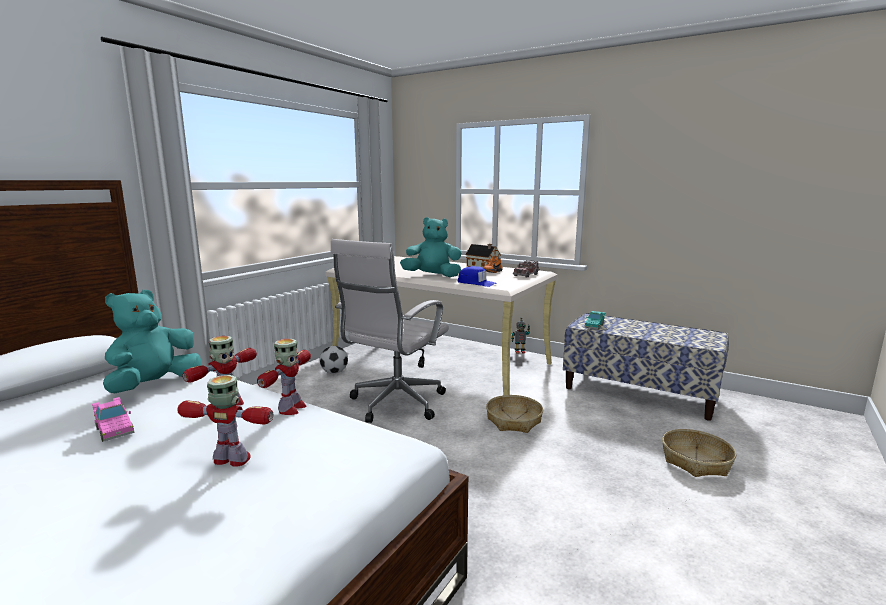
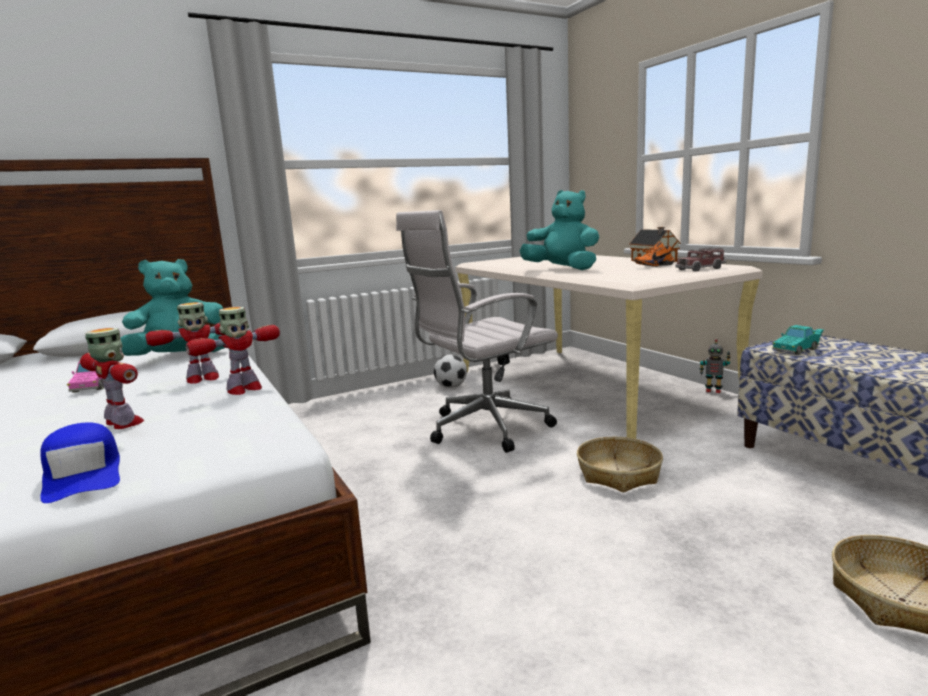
camera: 30 degrees right, 0 degrees up
(476, 283) = (605, 276): blue cap -> blue cap (83, 474)

